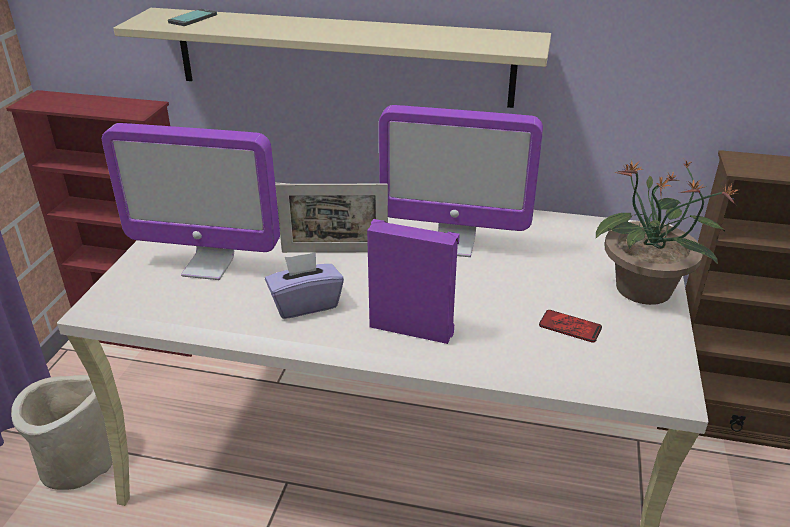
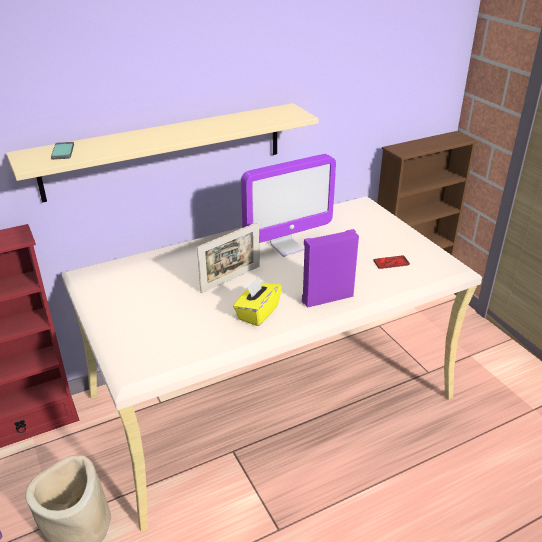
camera: 40 degrees left, 0 degrees up
(208, 266) = (169, 321): monitor -> none
(305, 304) = (257, 313): purple tissue box -> yellow tissue box
(644, 289) = (397, 231): potted plant -> none

